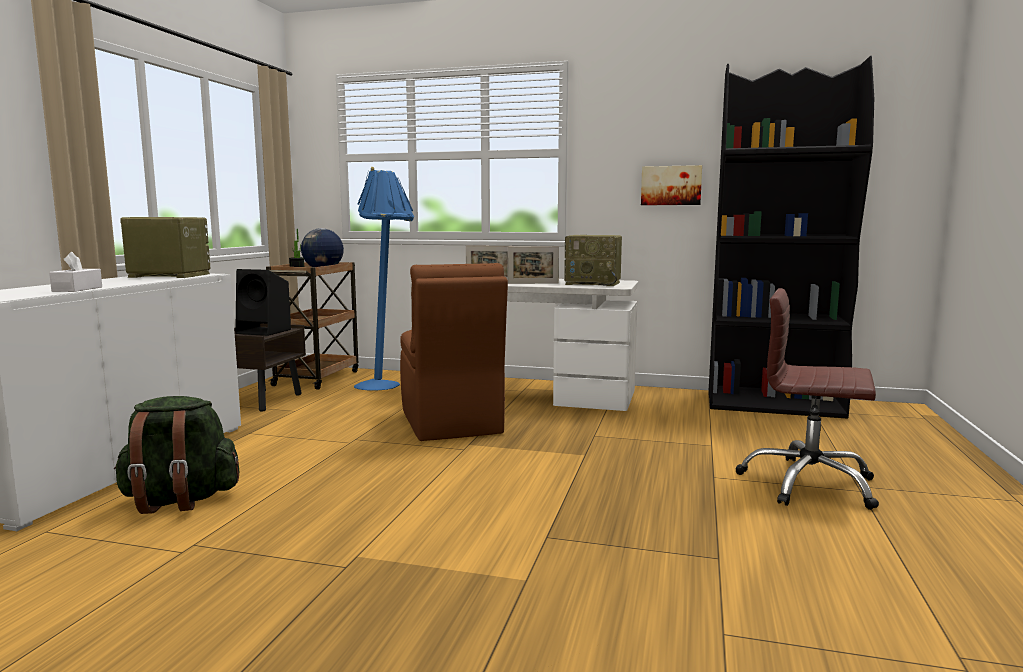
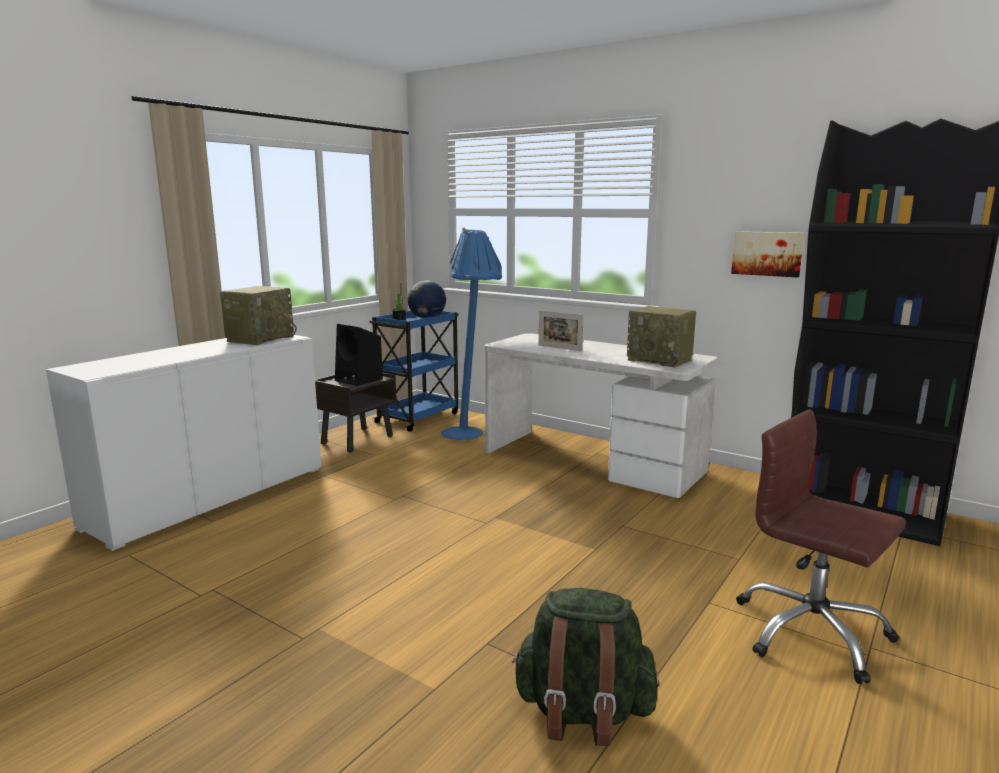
camera: 20 degrees right, 5 degrees up
(77, 289) = (168, 361): white tissue box -> none
(167, 275) = (260, 338): radio -> radio turned 90 degrees clockwise
(179, 500) = (230, 541): green backpack -> green backpack (582, 713)
(317, 378) = (418, 417): brown cart -> blue cart
(451, 423) = (496, 489): brown chair -> none
(533, 283) = (598, 355): picture frame -> none

